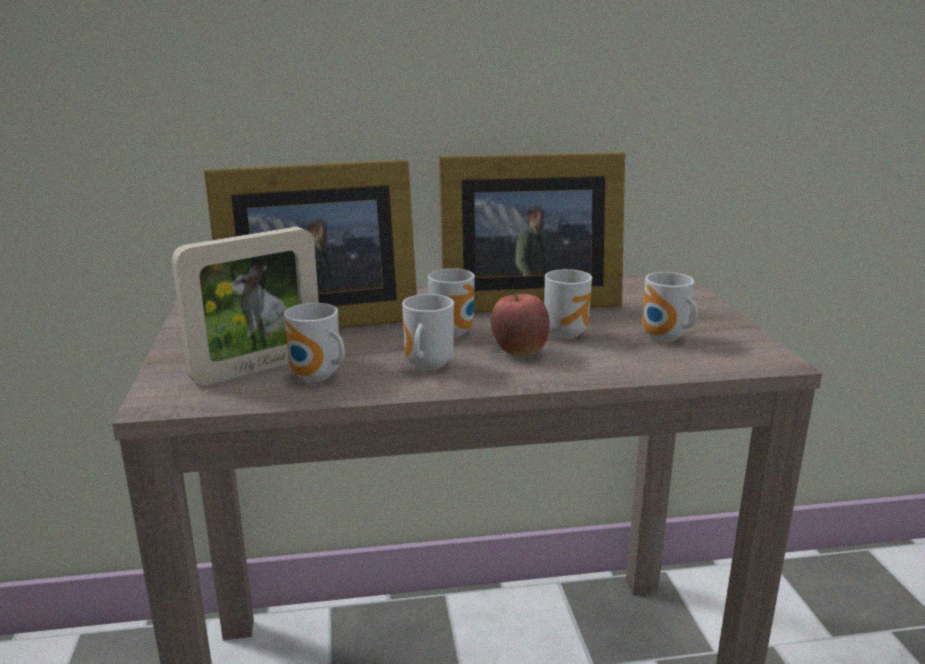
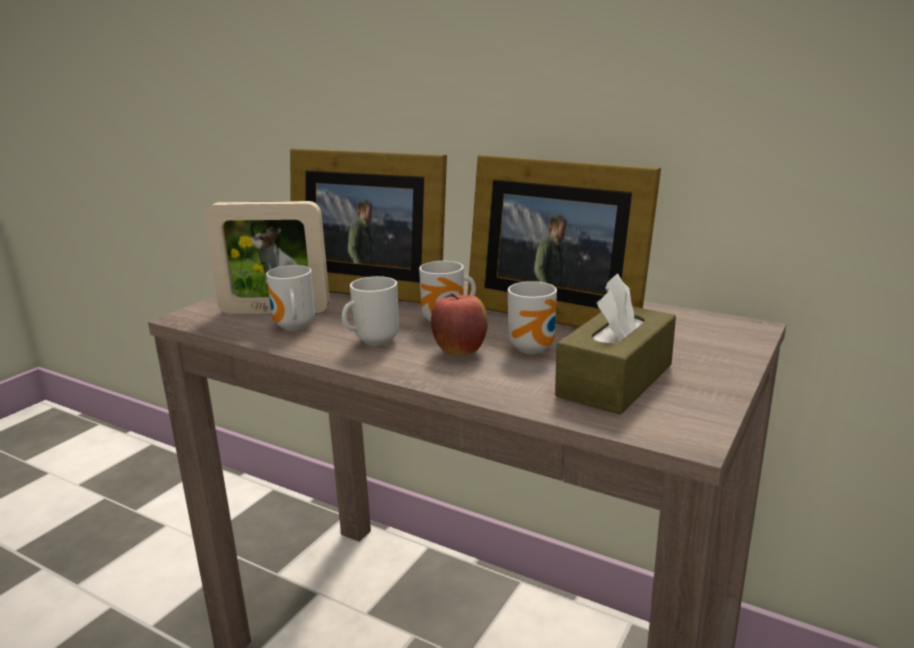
camera: 40 degrees right, 0 degrees up
(665, 339) = (615, 380): mug -> brown tissue box

